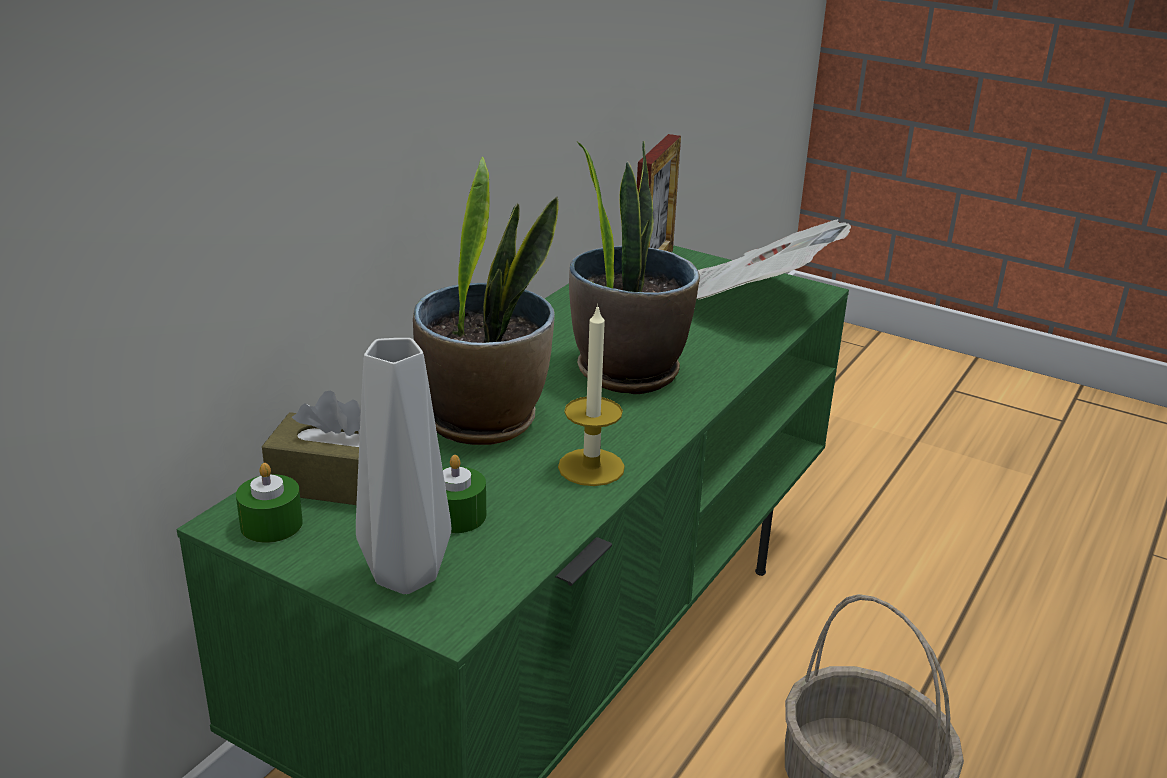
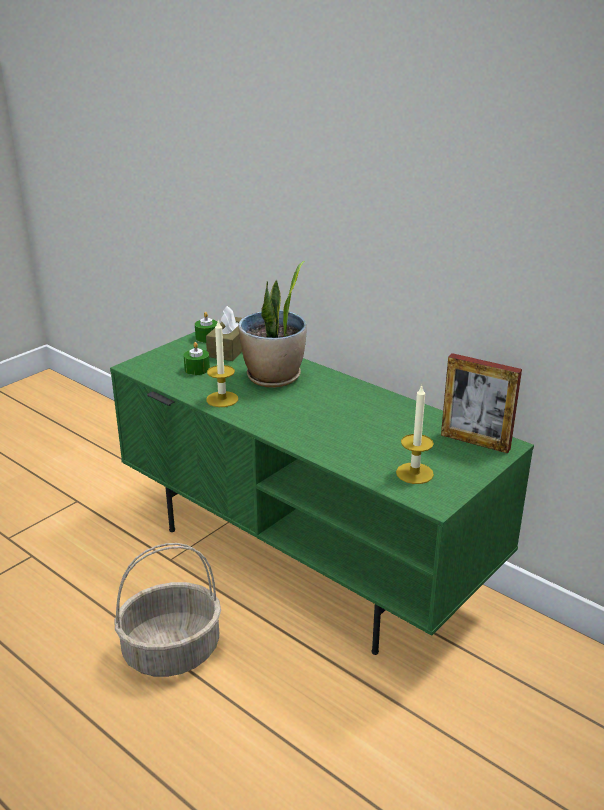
camera: 100 degrees right, 0 degrees up
(410, 574) = (162, 360): grey vase -> none
(627, 371) = (317, 417): potted plant -> none
(753, 302) = (414, 473): newspaper -> candle

